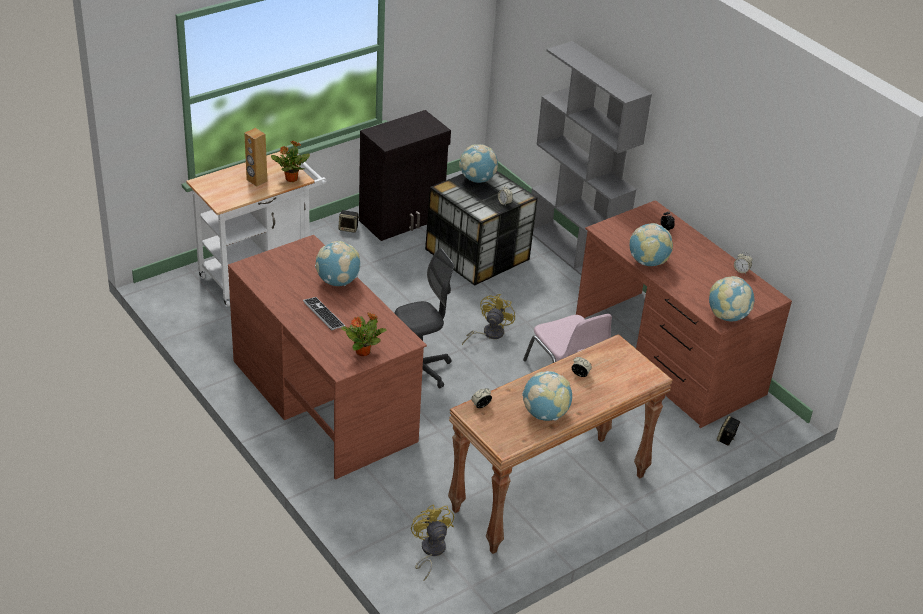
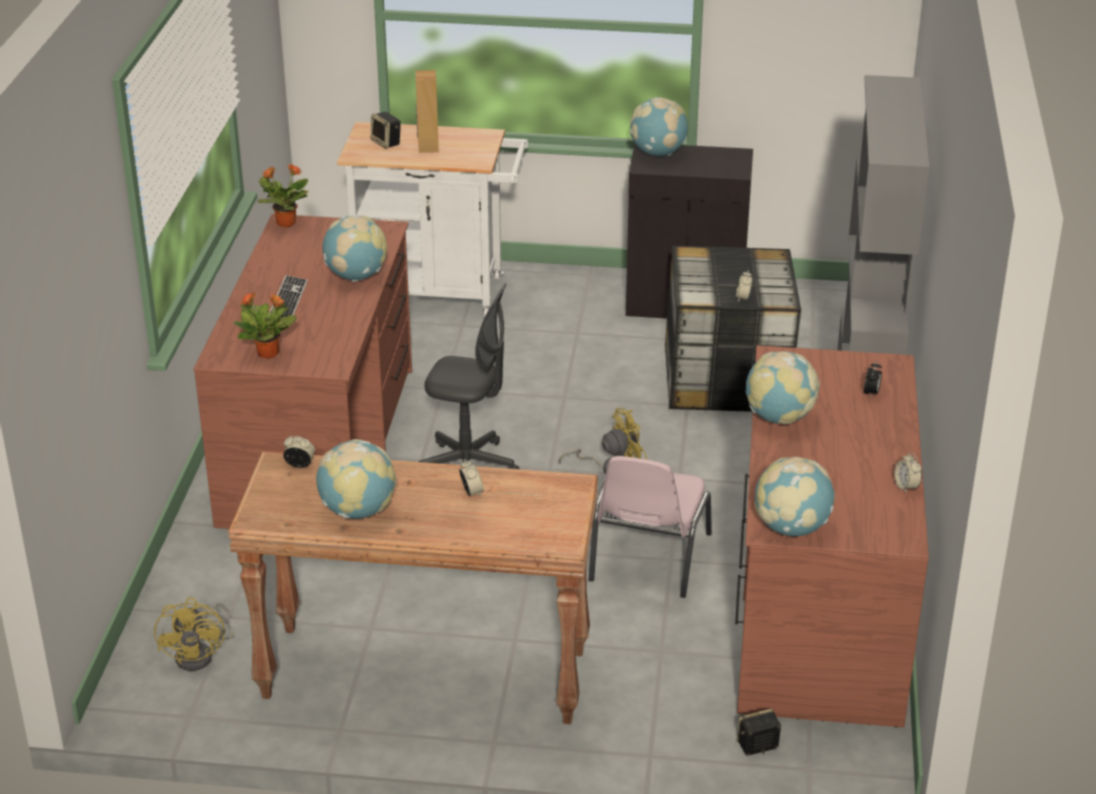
camera: 45 degrees right, 5 degrees down
(291, 179) = (467, 159): potted plant -> potted plant (285, 223)
(349, 228) = (606, 288): speaker -> speaker (386, 142)
(430, 551) = (201, 655): yellow fan -> yellow fan turned 150 degrees clockwise
(477, 179) = (748, 260): globe -> globe (658, 153)

